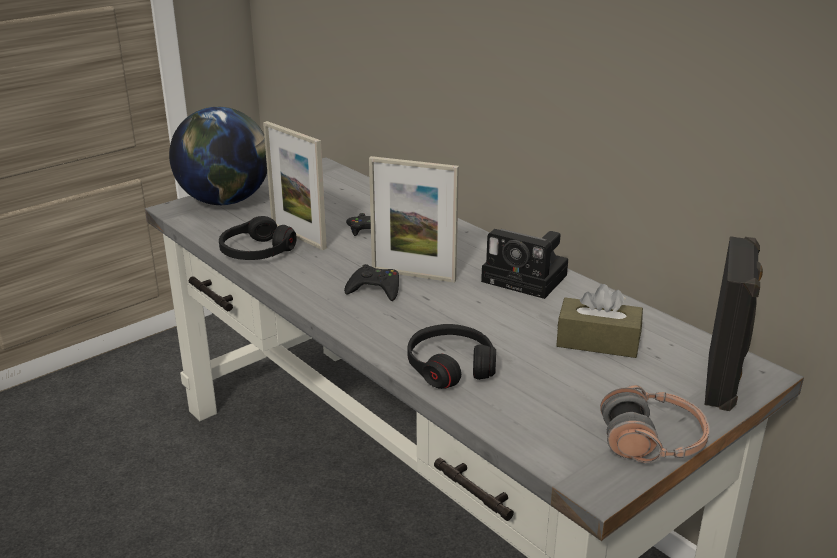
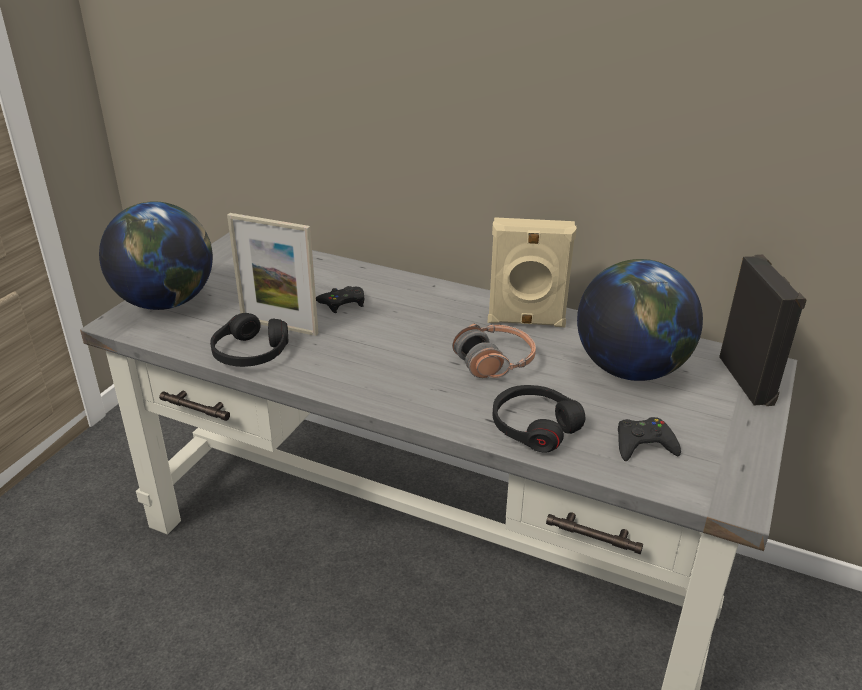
camera: 25 degrees left, 5 degrees up
(375, 289) = (402, 365): black game controller -> black game controller (644, 445)
(413, 275) = (424, 342): picture frame -> none
(528, 279) = (526, 322): camera -> beige speaker
(598, 341) = (630, 369): brown tissue box -> globe
(652, 441) = (744, 450): headphones -> headphones (495, 362)

